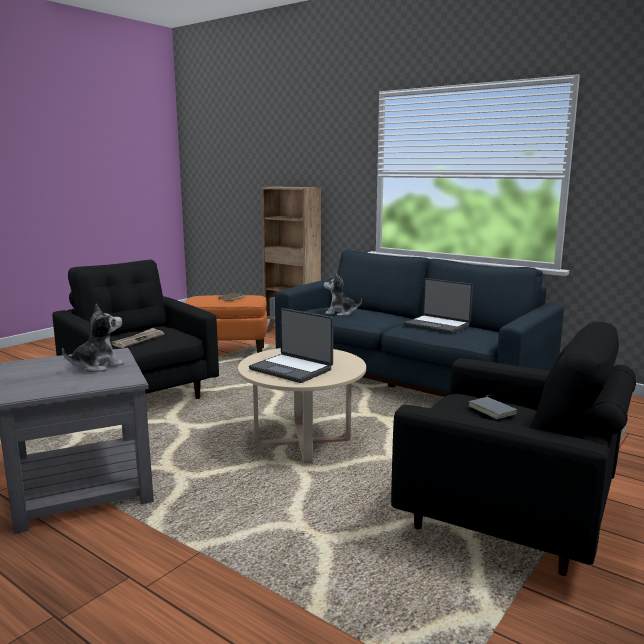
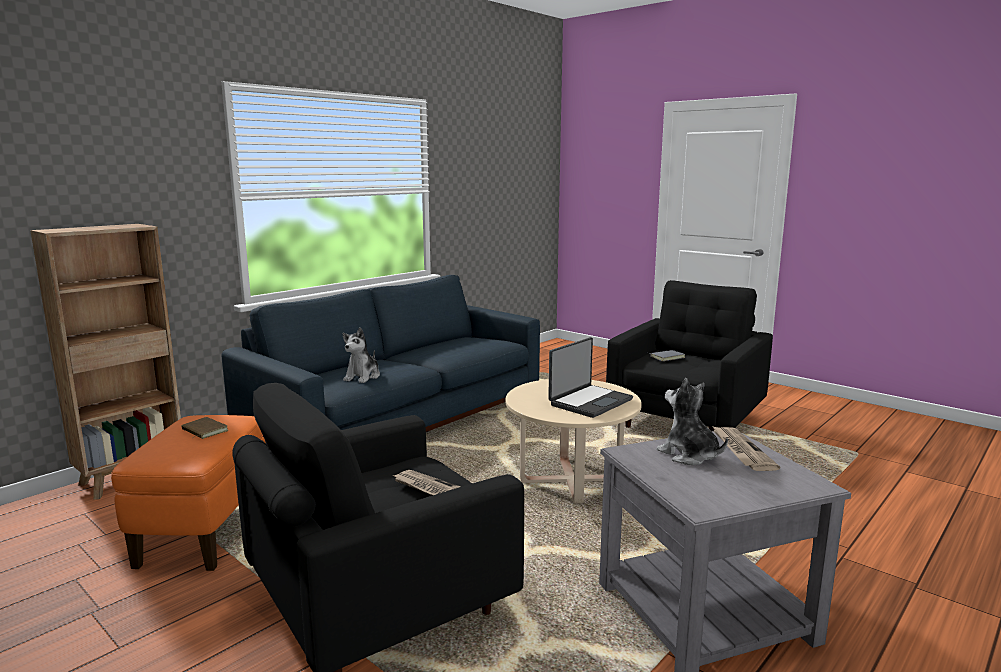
camera: 85 degrees left, 0 degrees up
(95, 380) = (741, 450): none -> newspaper
(437, 325) = (445, 348): laptop -> none

